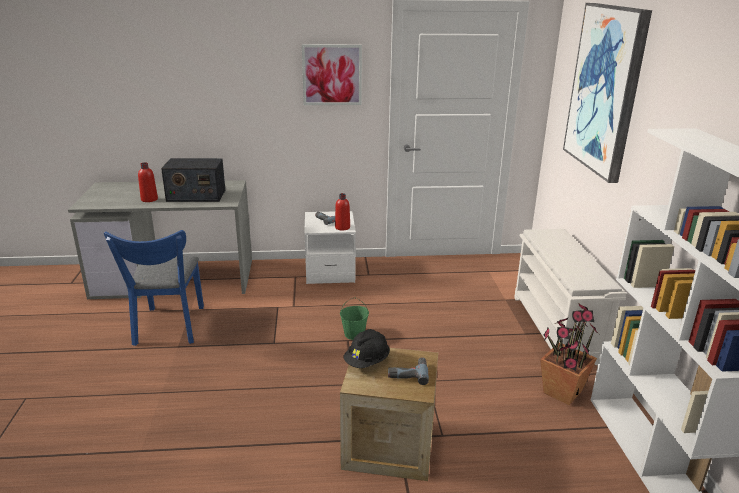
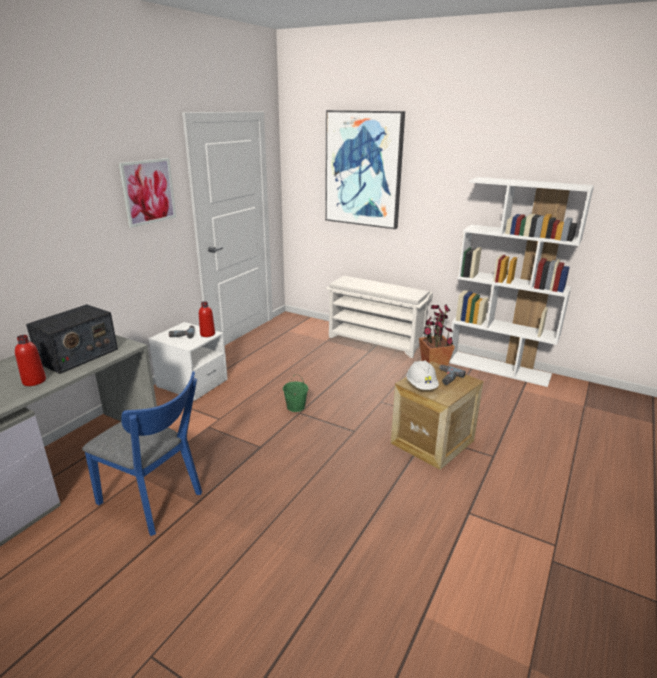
camera: 55 degrees left, 0 degrees up
(367, 362) = (421, 386): black hard hat -> white hard hat

